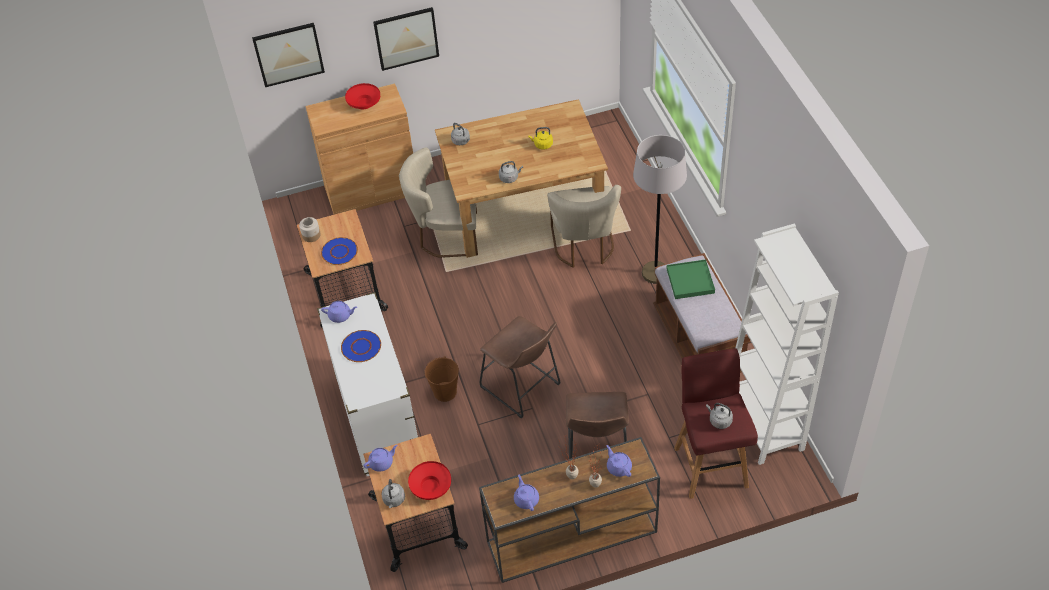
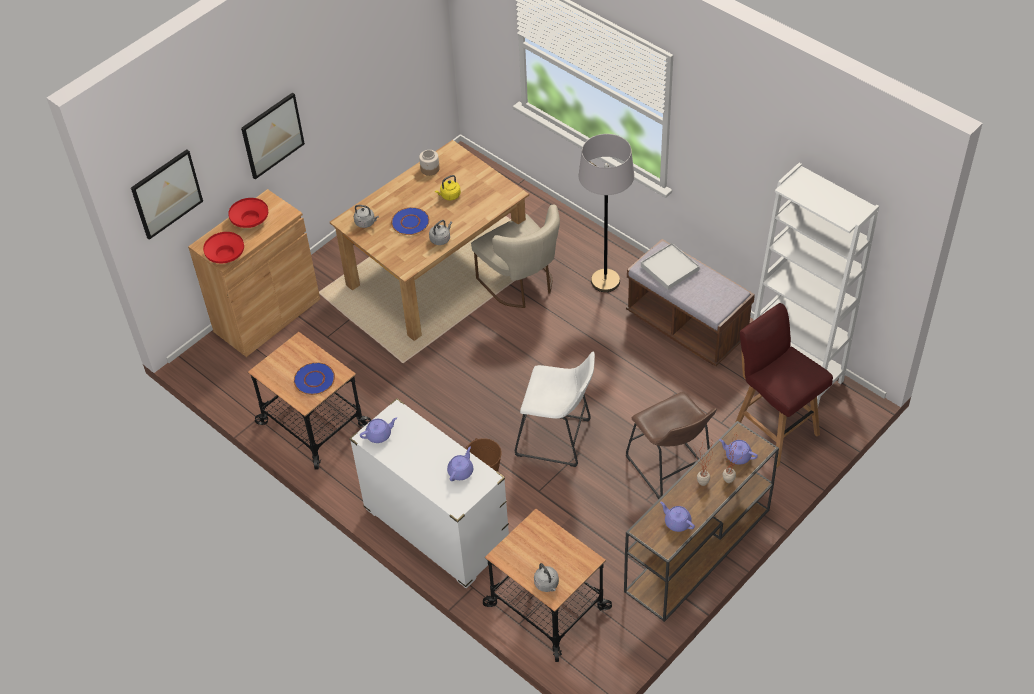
camera: 30 degrees left, 0 degrees up
(311, 235) = (272, 375): jar -> jar (430, 169)
(361, 347) = (423, 454): blue plate -> blue plate (410, 222)
(382, 463) = (509, 556): purple teapot -> purple teapot (461, 471)
(431, 486) = (572, 555): red bowl -> red bowl (226, 255)
(445, 235) = (377, 328): beige chair -> none
(523, 388) = (557, 439): brown stool -> white stool
(690, 281) = (669, 268): green tray -> white tray
(719, 421) = (793, 376): grey kettle -> none

